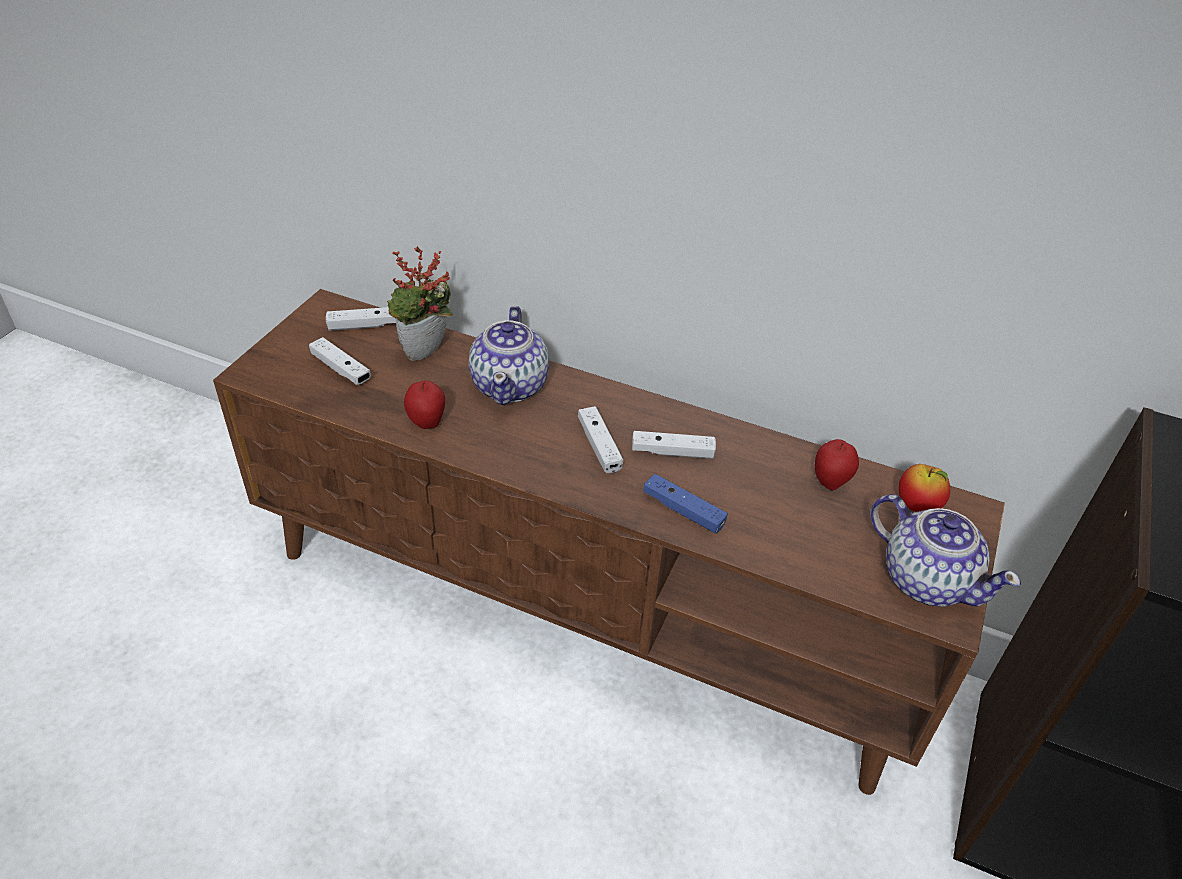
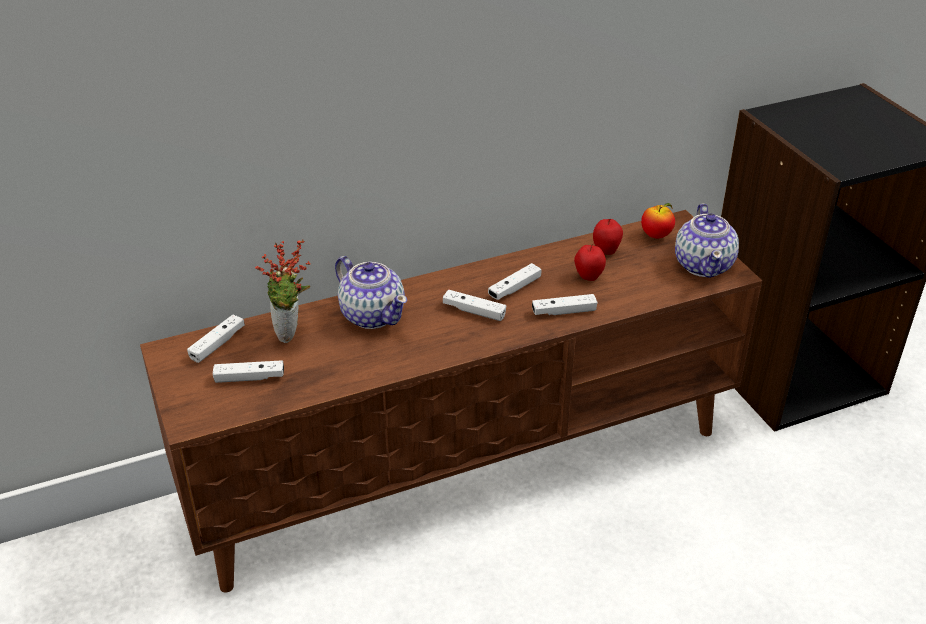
camera: 45 degrees left, 5 degrees down
(427, 422) = (359, 367): apple -> apple (588, 277)
(683, 510) = (564, 311): blue game controller -> white game controller
(926, 579) = (704, 265): teapot -> teapot turned 90 degrees clockwise

